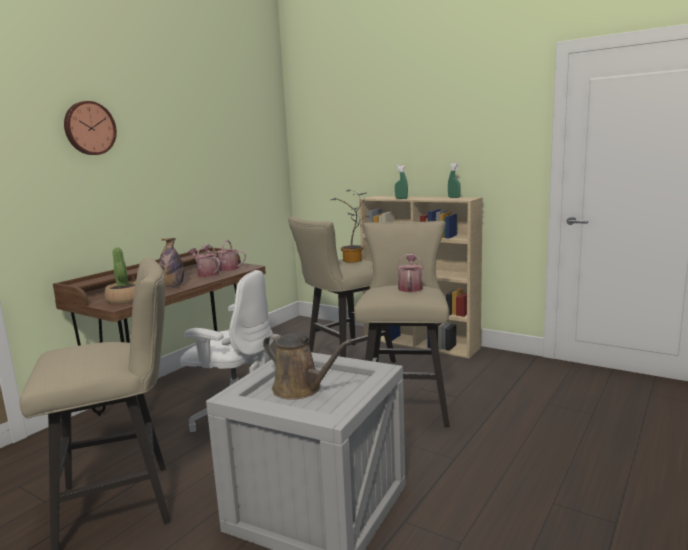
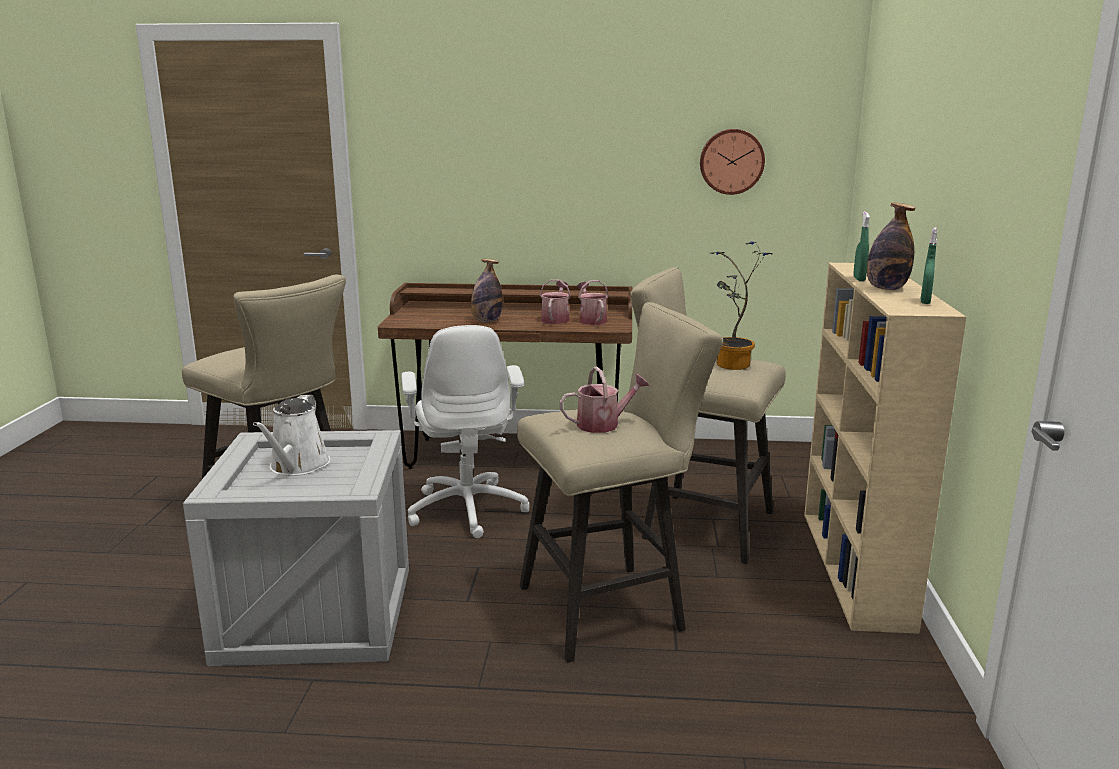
camera: 60 degrees right, 5 degrees up
(89, 128) = (476, 110): wall clock -> wall clock (731, 161)
(125, 300) = (419, 320): potted plant -> none
(300, 389) = (297, 466): brown watering can -> white watering can
(424, 198) = (886, 288): none -> bottle

